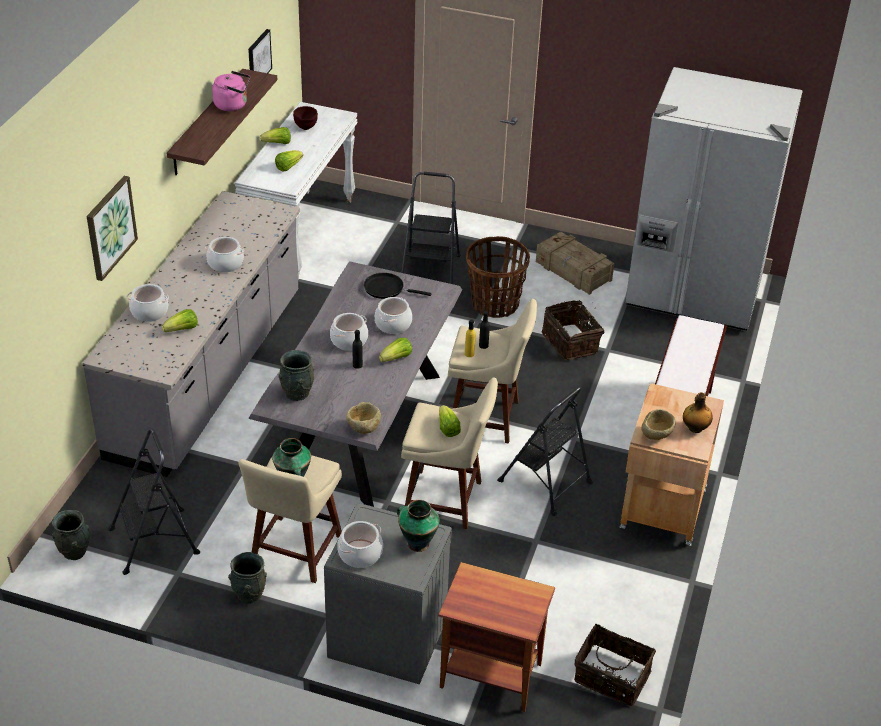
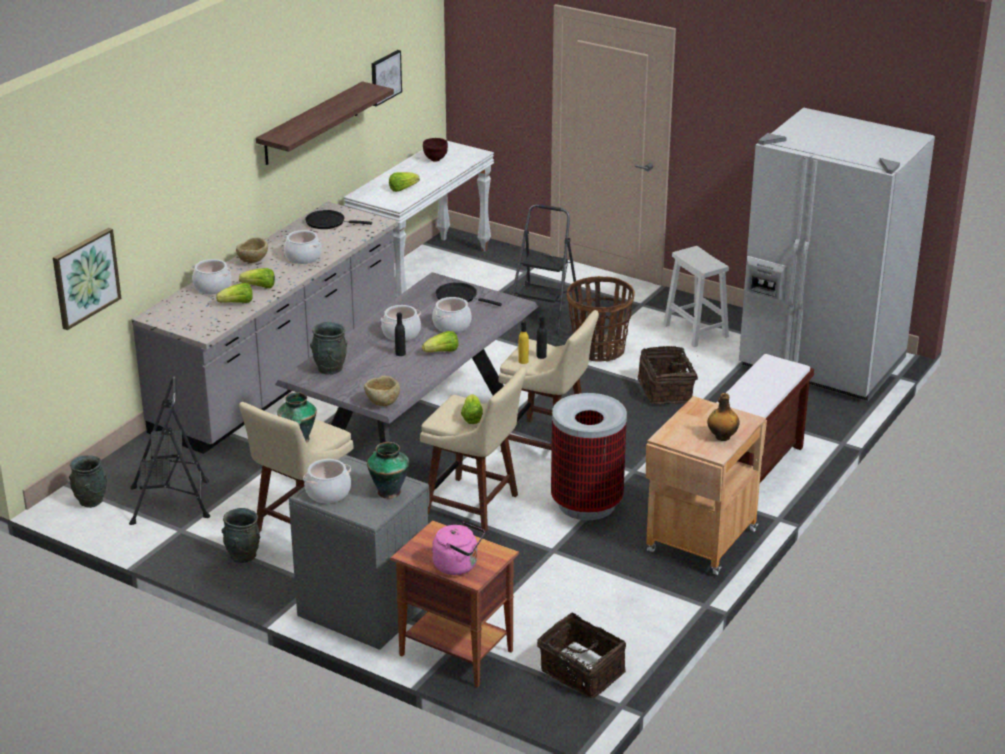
camera: 15 degrees right, 10 degrees down
(110, 227) = (178, 191): picture -> picture (85, 277)
(233, 105) = (338, 107): pink kettle -> pink kettle (458, 566)
(233, 217) = (328, 222): none -> black frying pan
(278, 143) = (401, 170): lettuce -> lettuce (259, 287)
(547, 482) = (586, 504): black step ladder -> trash can
(573, 271) = (696, 331): crate -> white stool
(656, 436) = (677, 438): beige bowl -> beige bowl (253, 262)

